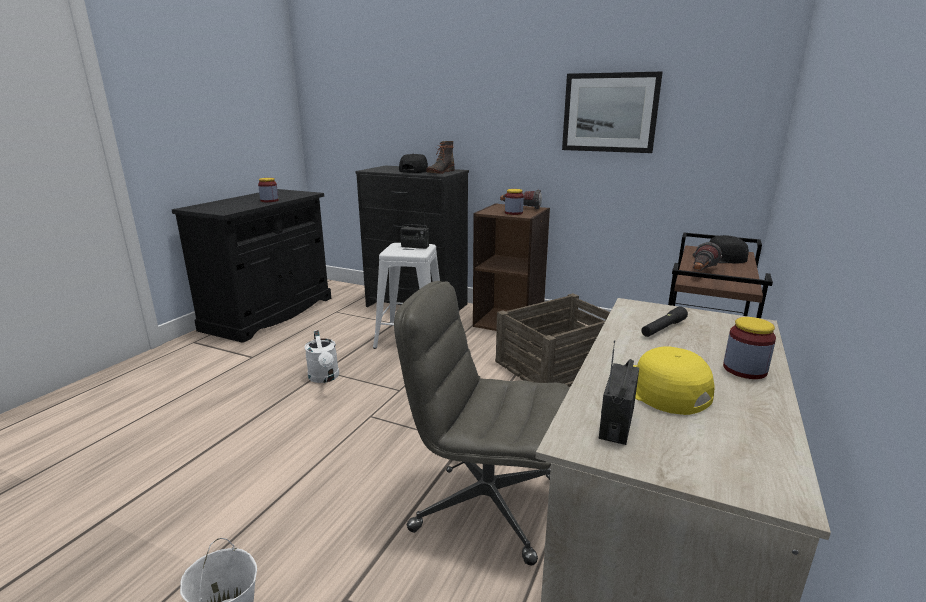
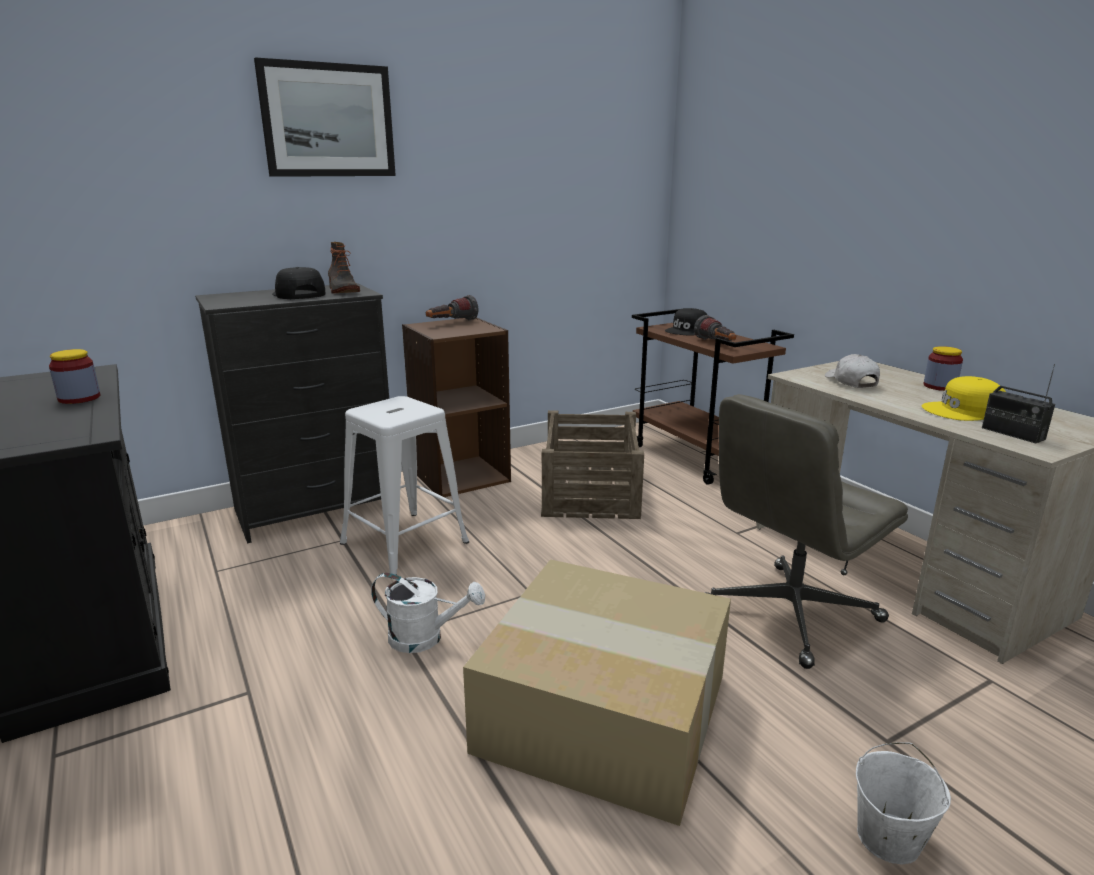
camera: 55 degrees left, 0 degrees up
(294, 454) = (599, 714): none -> cardboard box
(415, 246) = (393, 405): radio -> none
(513, 213) = (469, 329): jar -> none
(609, 113) = (526, 193): picture -> picture (328, 121)
(663, 328) = (851, 382): black flashlight -> white cap

